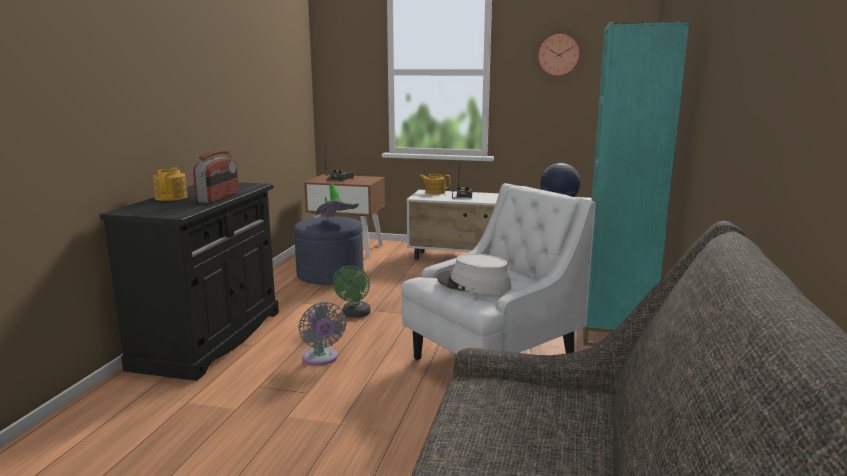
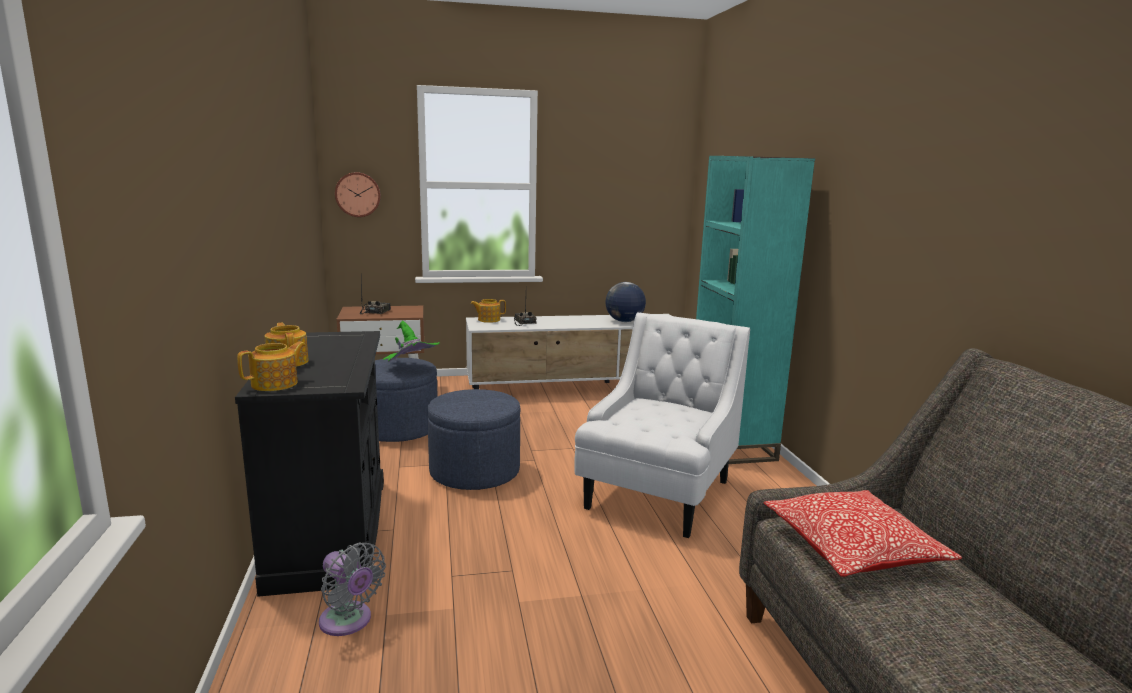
camera: 25 degrees left, 0 degrees up
(137, 209) = (276, 384): none -> teapot
(219, 197) = (351, 356): radio -> none
(321, 359) = (489, 529): grey fan -> grey fan (348, 622)
(355, 315) = (474, 471): green fan -> blue ottoman
(473, 284) = (656, 421): grey hat -> none
(503, 416) = (852, 550): none -> pillow
(558, 55) = (606, 170): wall clock -> wall clock (358, 194)

